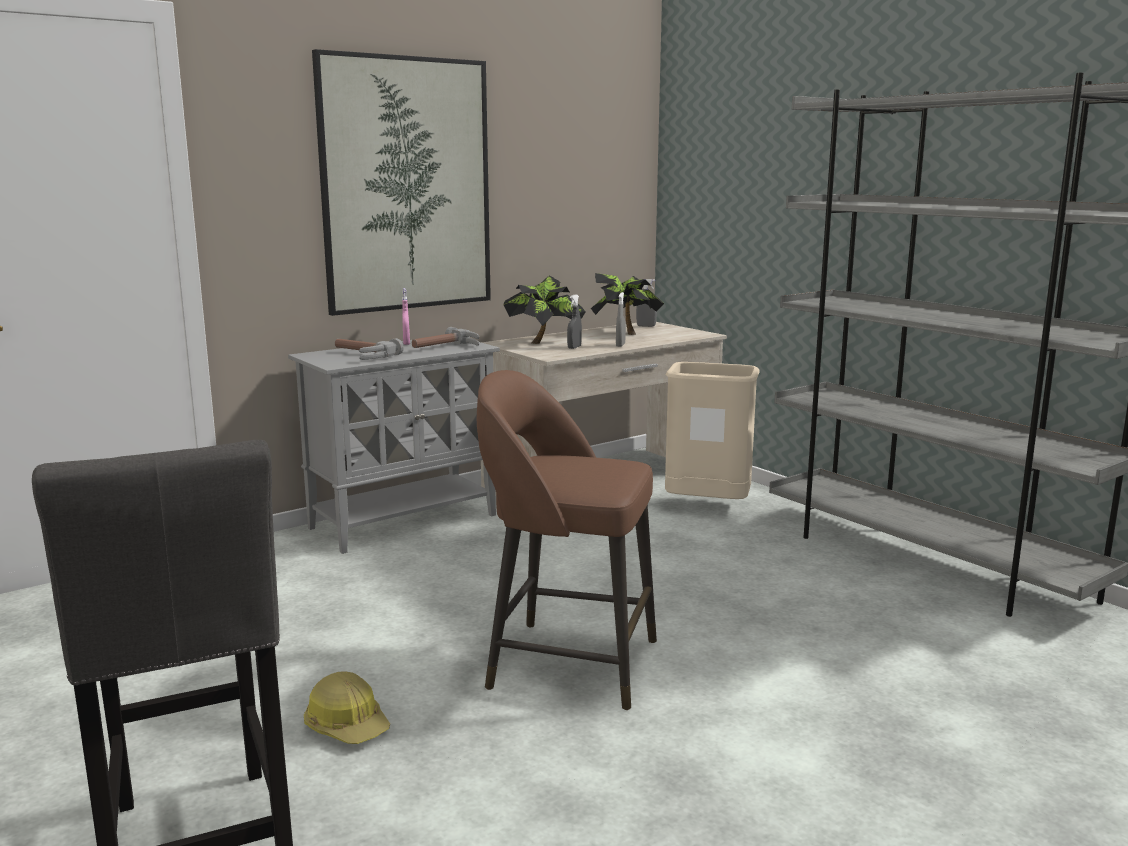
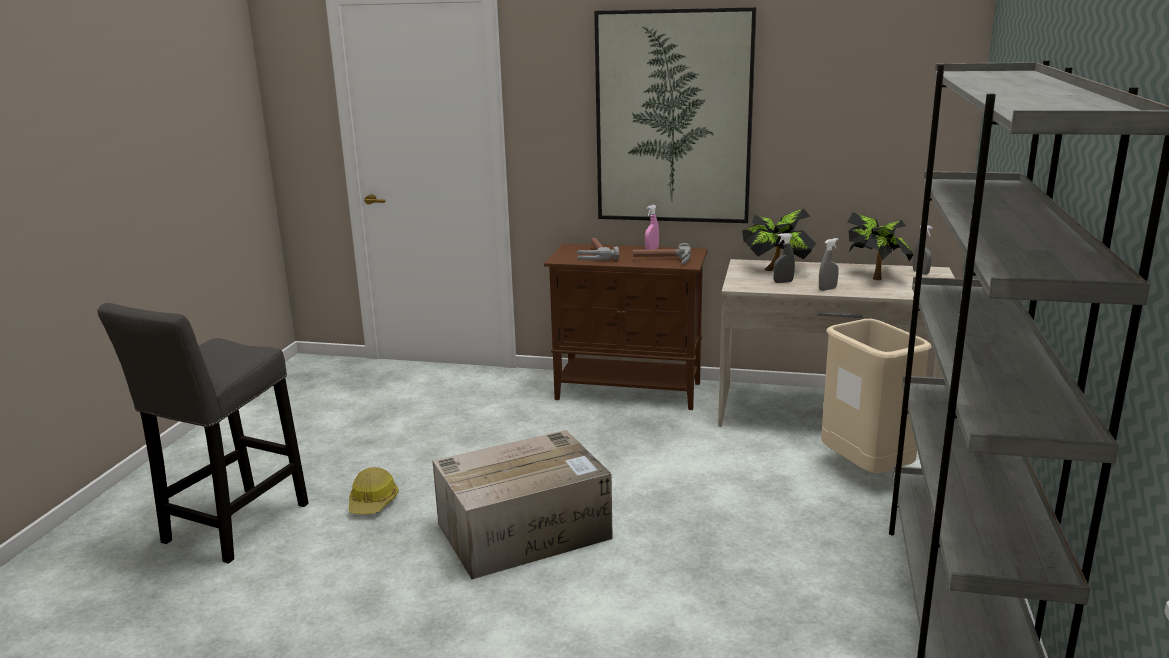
camera: 50 degrees right, 5 degrees up
(405, 521) = (630, 391): grey cabinet -> brown cabinet
(568, 662) = (525, 530): brown stool -> cardboard box

